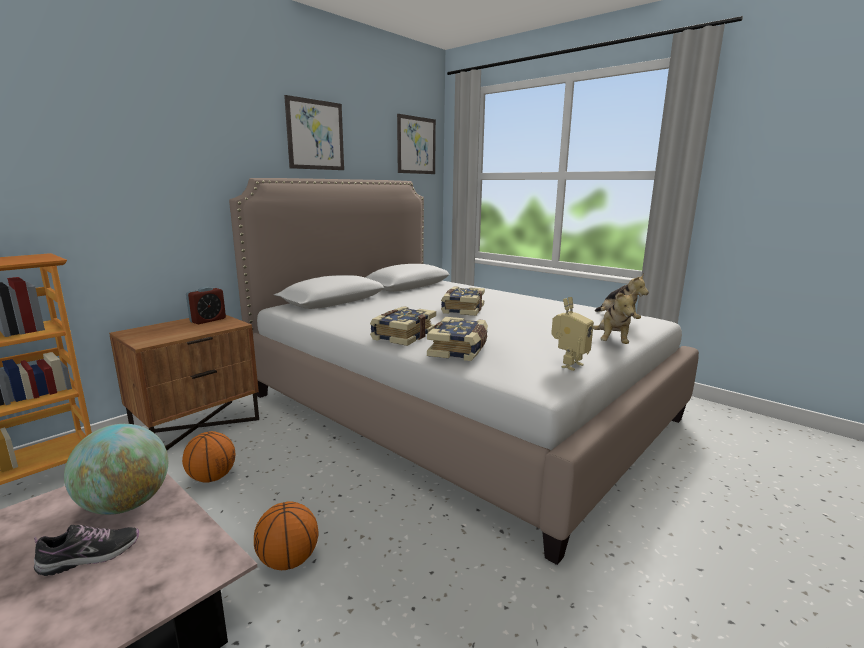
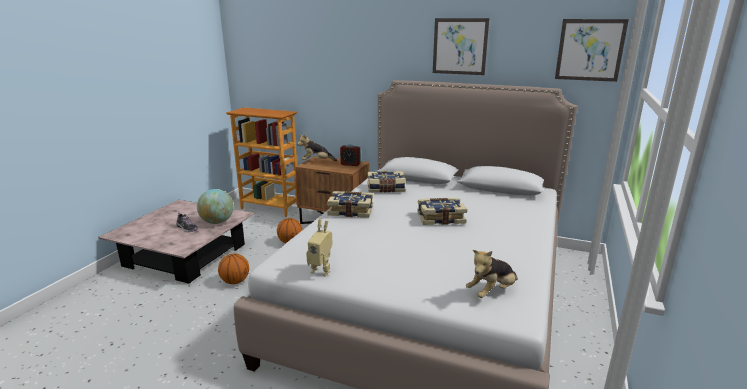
camera: 70 degrees right, 5 degrees up
(459, 350) = (328, 230): book -> book (386, 189)
(612, 342) = (399, 289): plush toy -> plush toy (316, 162)

